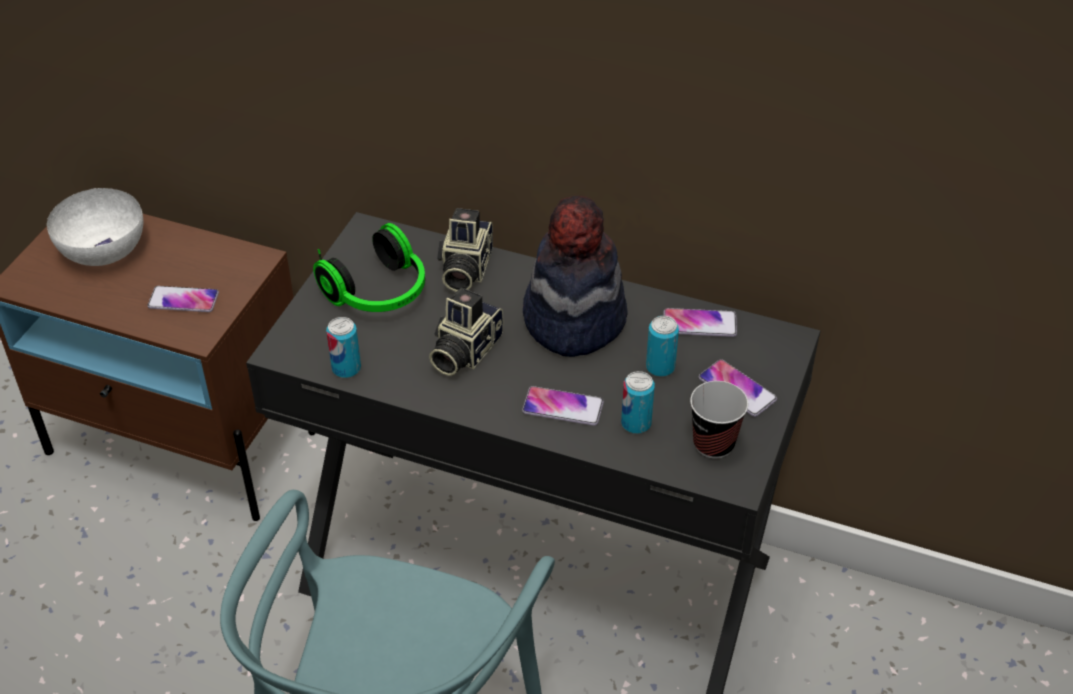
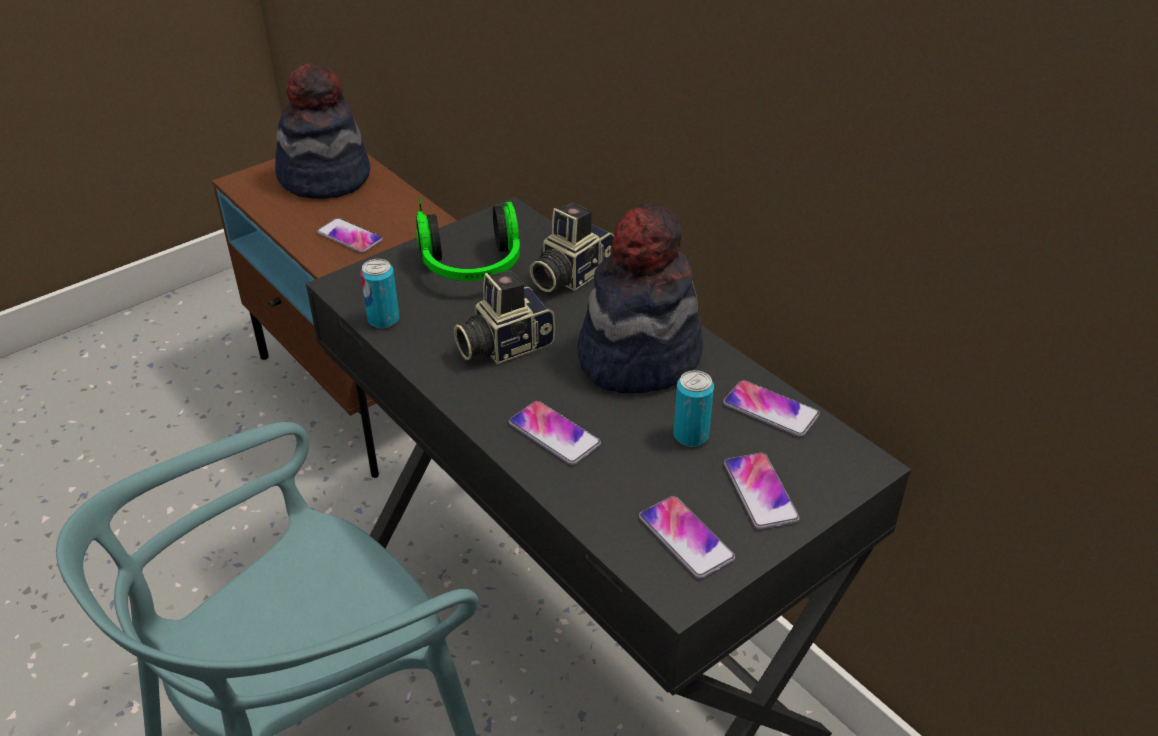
camera: 30 degrees right, 5 degrees down
(102, 248) = (325, 178): white bowl -> hat
(636, 423) = (617, 481): can -> none
(713, 444) = (686, 538): cup -> phone

